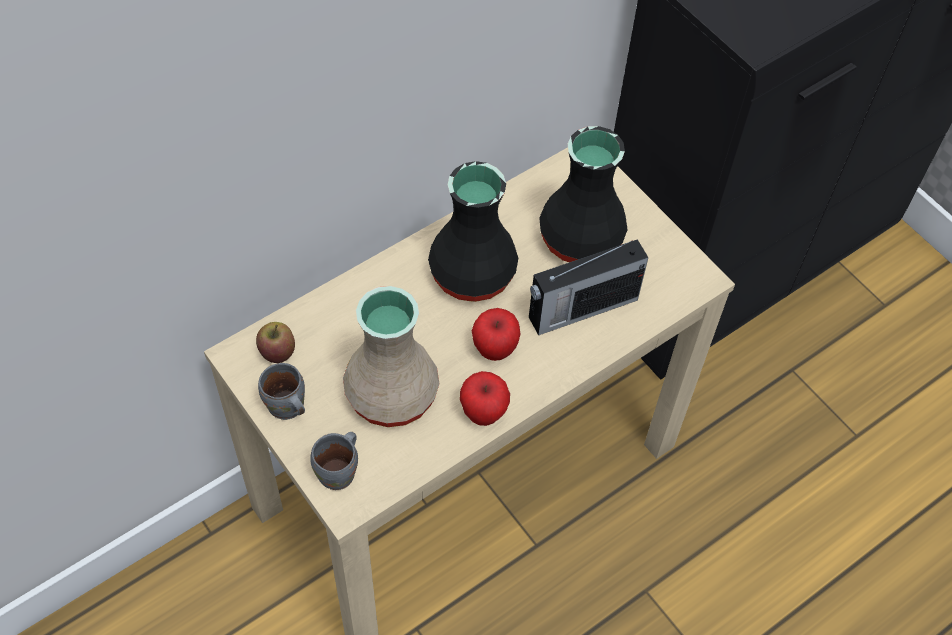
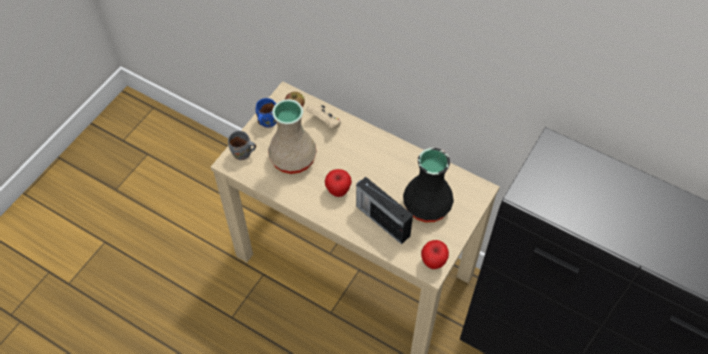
camera: 70 degrees right, 0 degrees up
(285, 408) = (266, 122): grey mug -> blue mug
(341, 317) = (325, 123): none -> beige game controller
(474, 273) = (379, 166): black vase -> none
(483, 413) = (300, 199): apple -> apple (433, 262)

